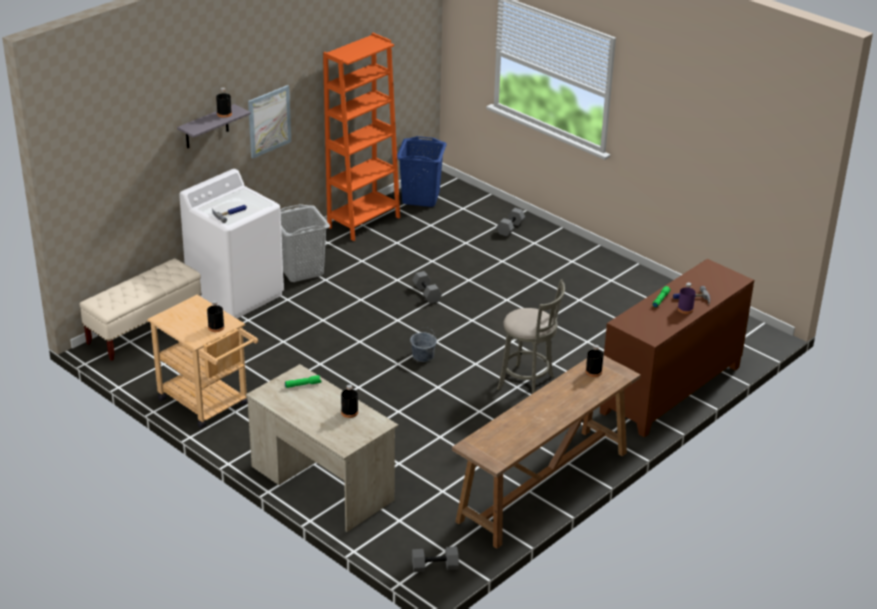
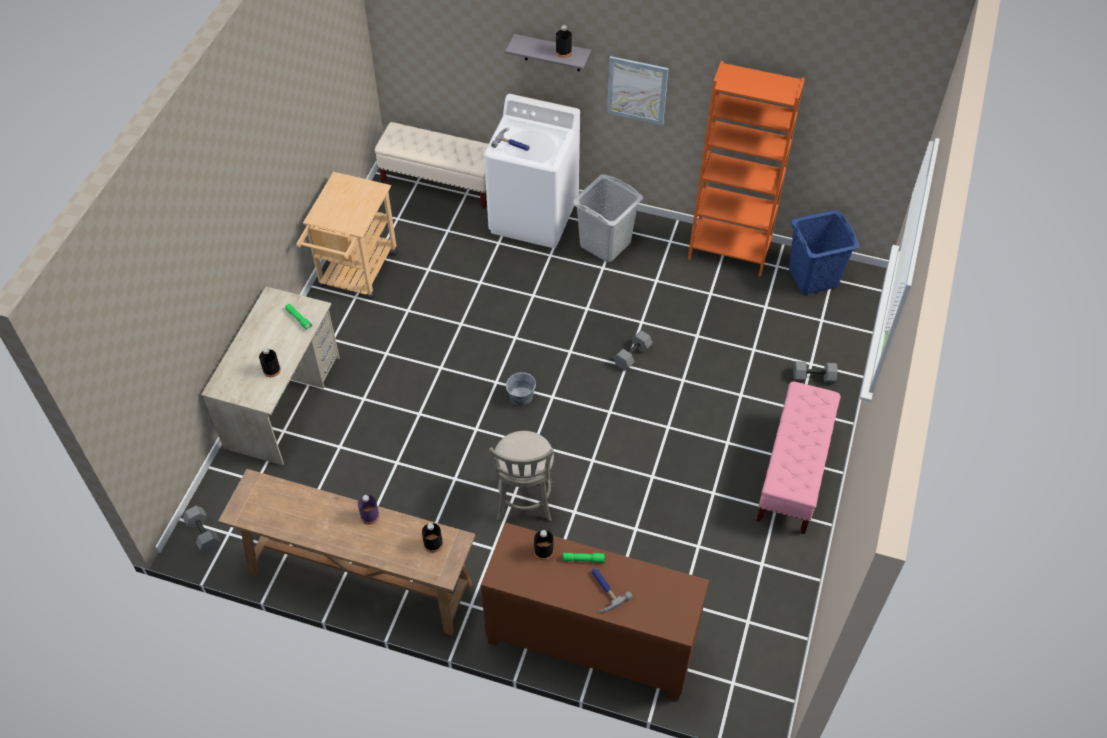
camera: 65 degrees right, 20 degrees up
(216, 327) = (343, 220): black bottle -> black bottle (543, 551)
(586, 263) = (793, 473): none -> pink bench
(685, 309) = (577, 591): purple bottle -> purple bottle (370, 516)

